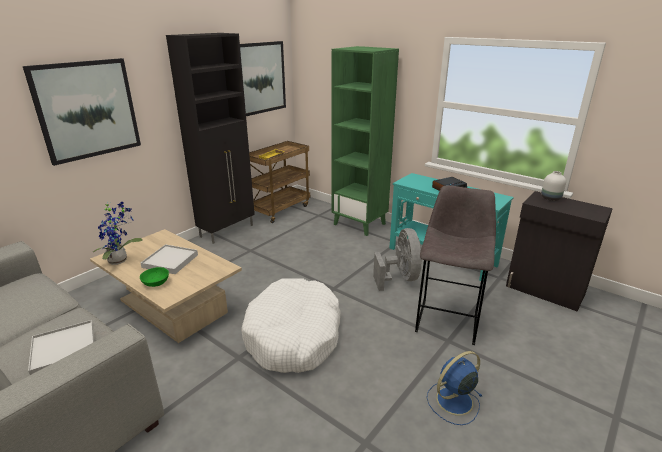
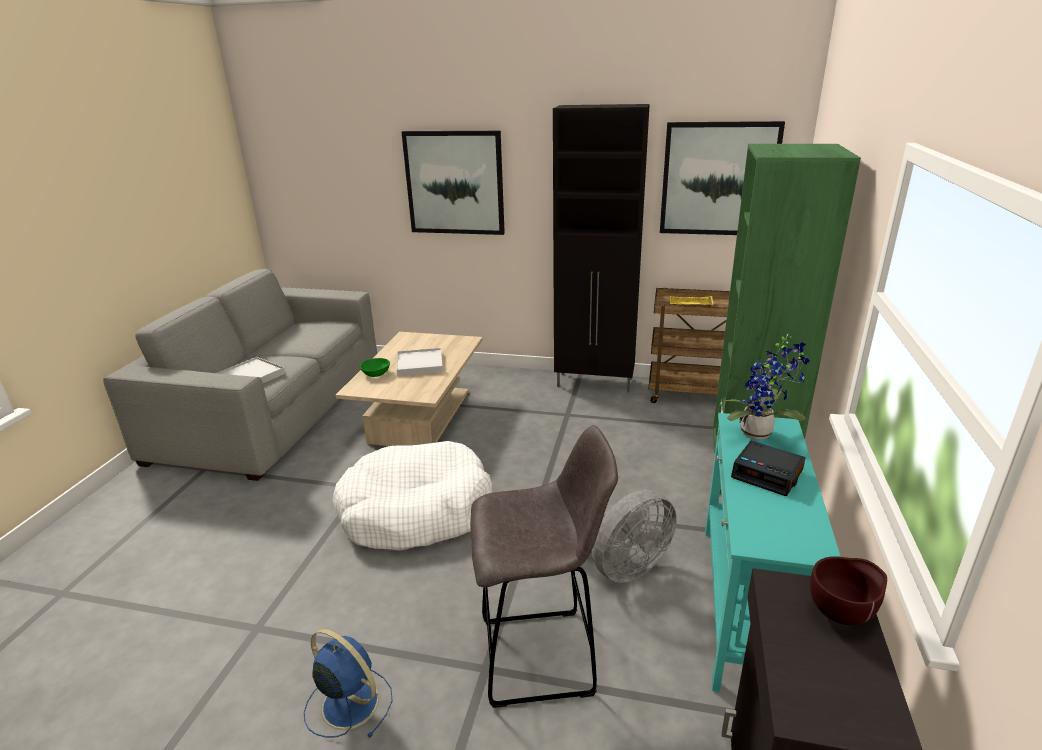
camera: 65 degrees right, 0 degrees up
(120, 260) = (405, 343): potted plant -> potted plant (760, 434)
(550, 198) = (841, 614): white vase -> brown bowl

